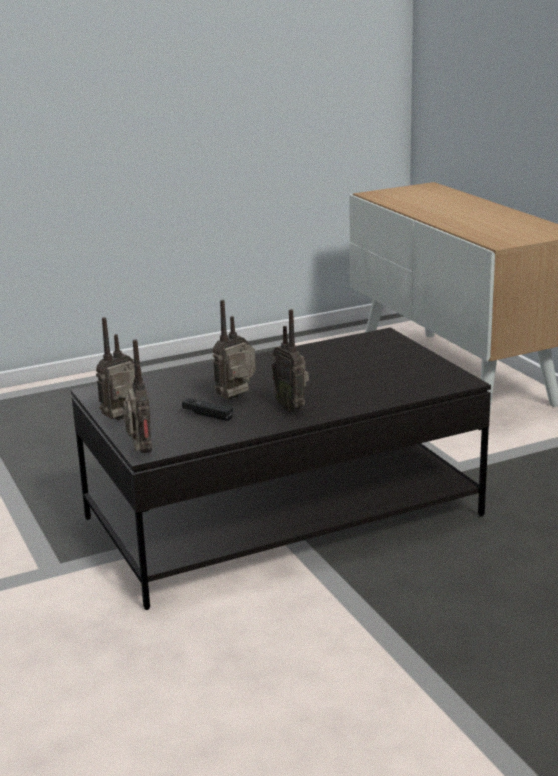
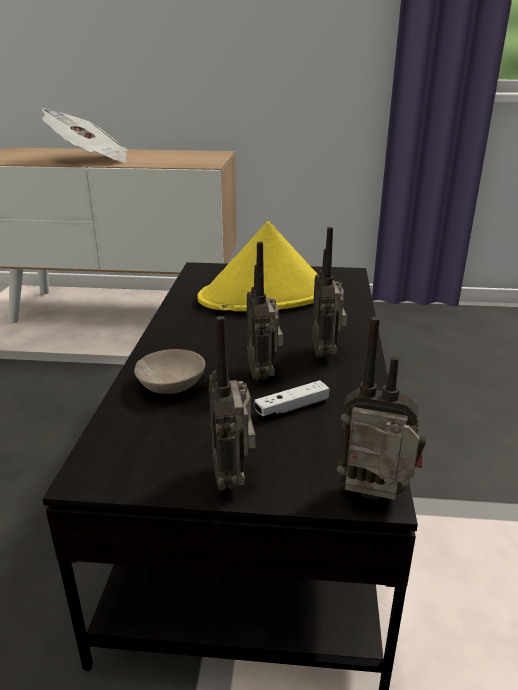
camera: 60 degrees left, 5 degrees up
(194, 381) = (173, 385): none -> beige bowl
(207, 415) = (292, 407): black game controller -> white game controller
(292, 407) = (326, 353): radio -> radio turned 90 degrees clockwise
(361, 368) = (266, 296): none -> yellow hat
(441, 212) = (91, 159): none -> newspaper

